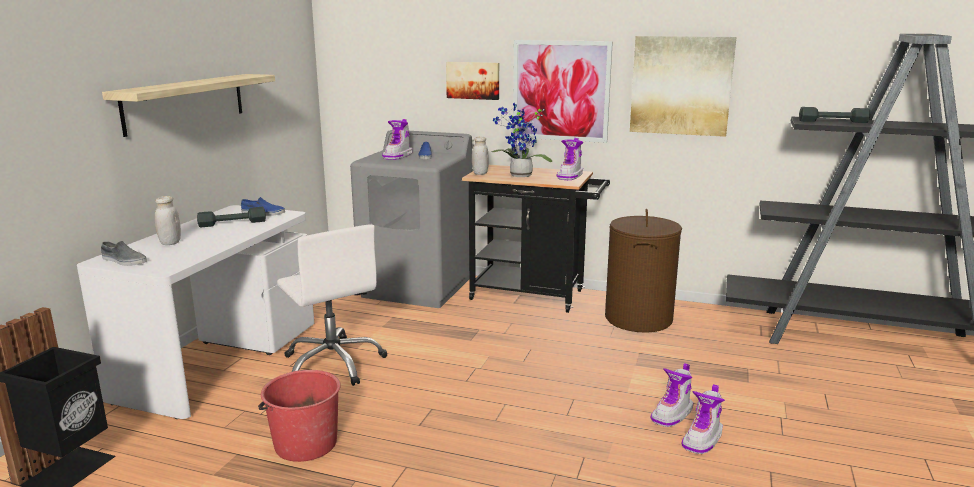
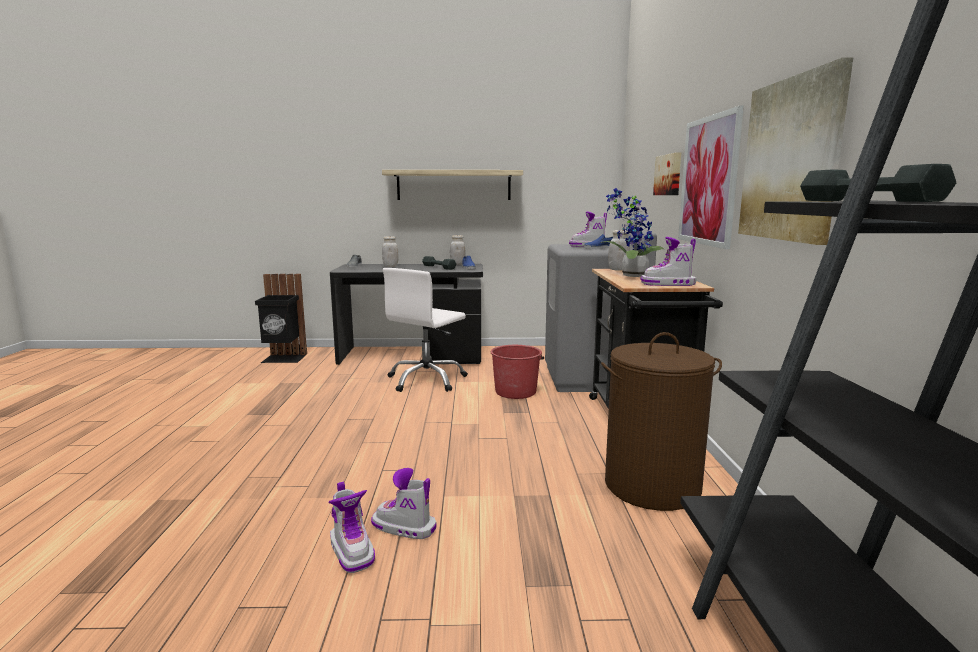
camera: 70 degrees right, 5 degrees down
(219, 213) = (457, 264): none -> white jar
(220, 360) = (413, 356): white desk -> black desk
(305, 444) = (315, 394): red bucket -> red bucket (515, 392)
(703, 439) = (352, 551): boot -> boot turned 135 degrees counterclockwise

